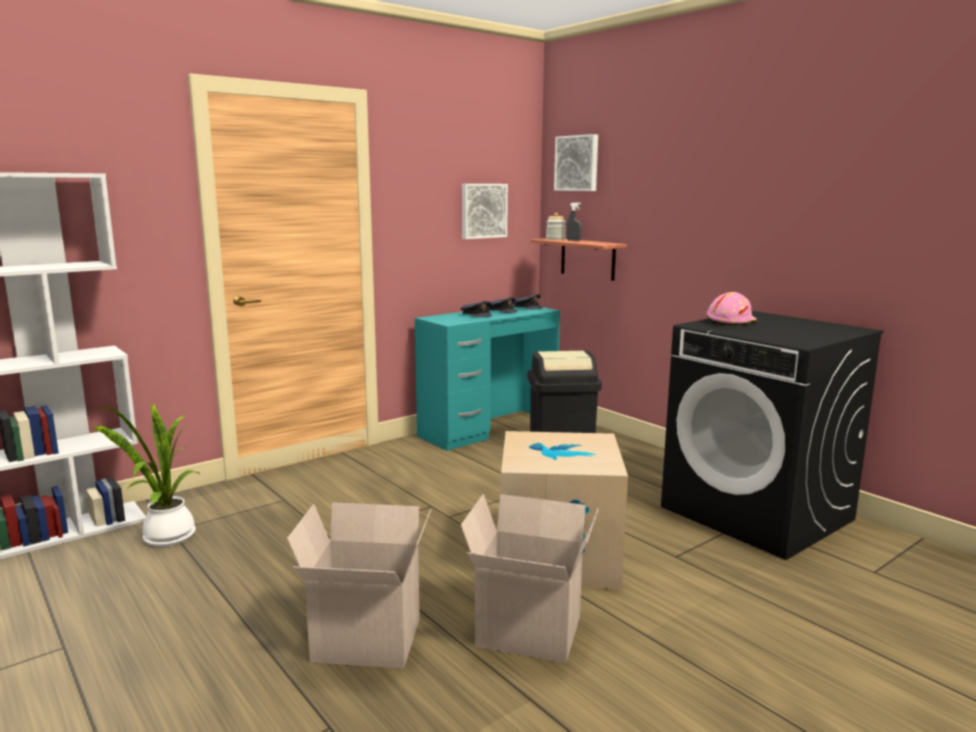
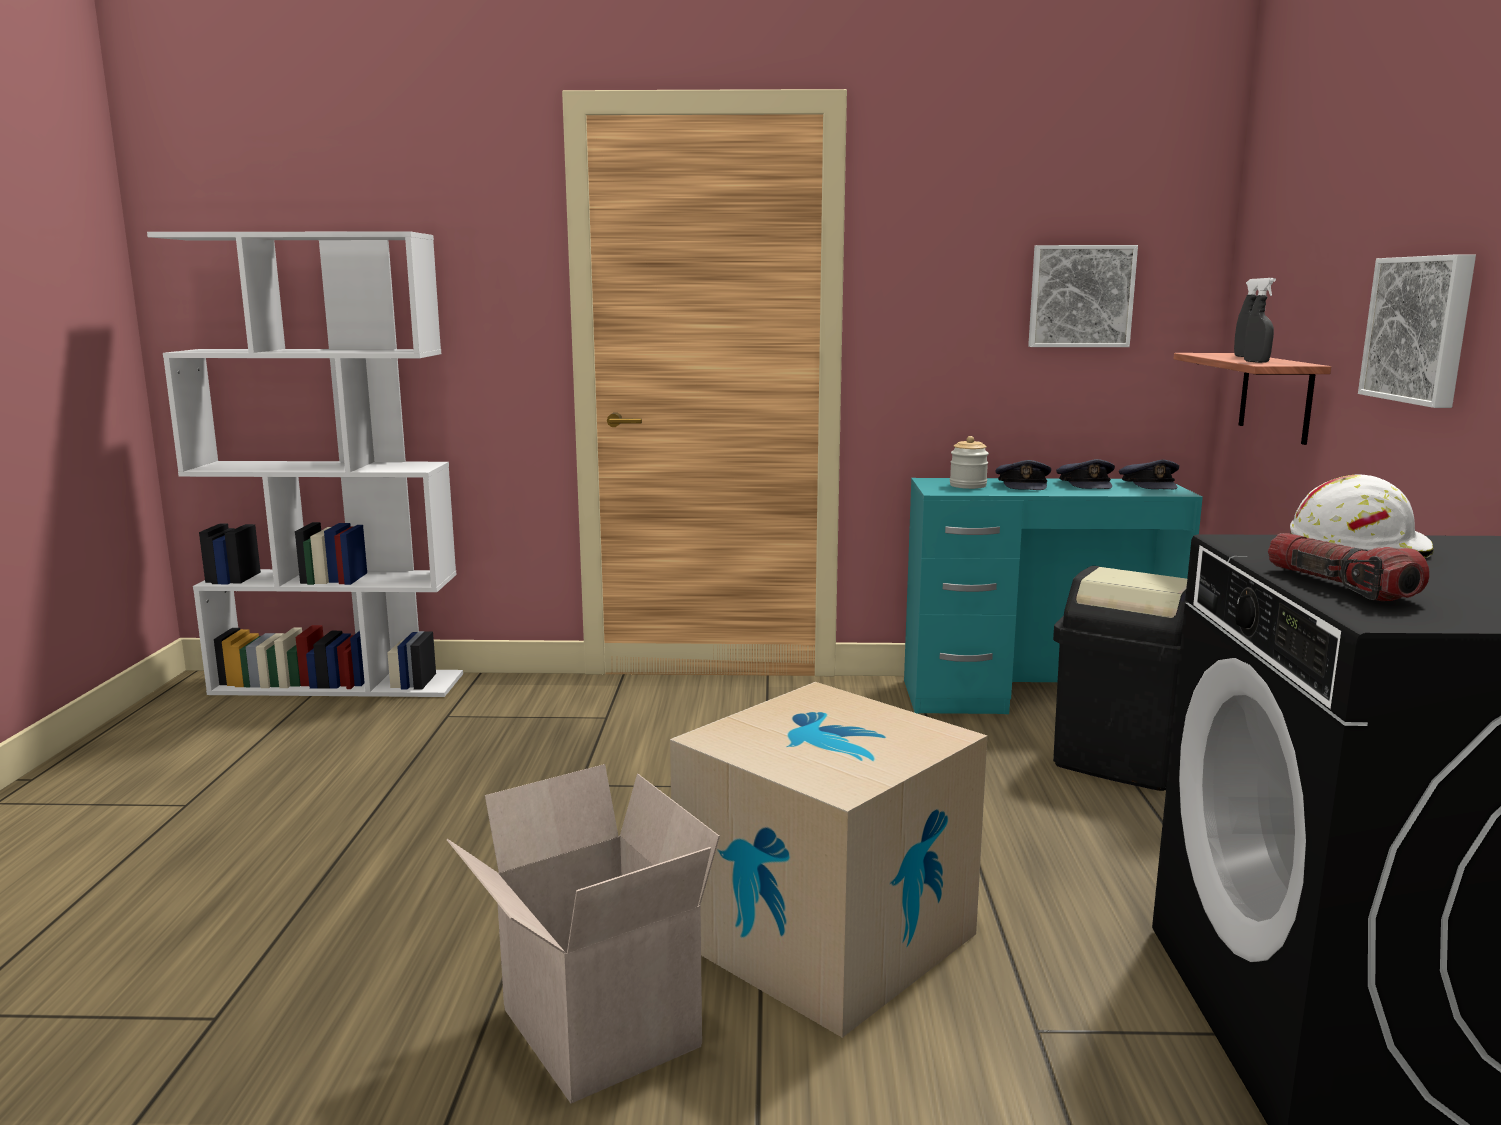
camera: 40 degrees right, 0 degrees up
(165, 538) = (429, 722): potted plant -> none
(364, 642) = (404, 934): cardboard box -> none
(555, 239) = (1220, 354): jar -> jar (968, 486)
(577, 163) = (1281, 197): picture -> picture (1421, 329)
(593, 243) = (1256, 362): none -> grey spray bottle
(730, 321) = (1357, 547): pink hard hat -> white hard hat
(765, 336) = (1338, 586): none -> flashlight

